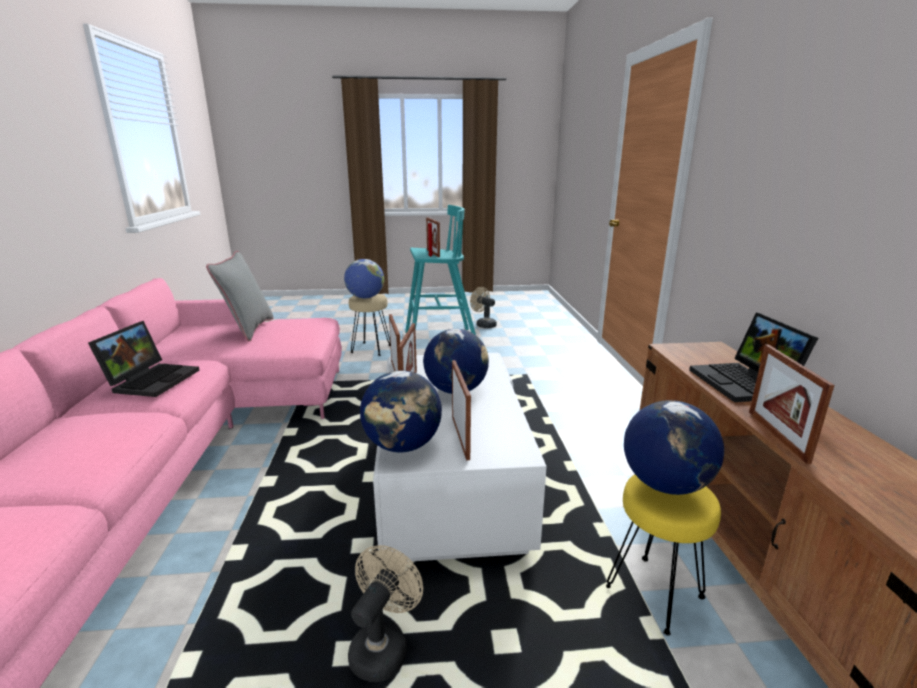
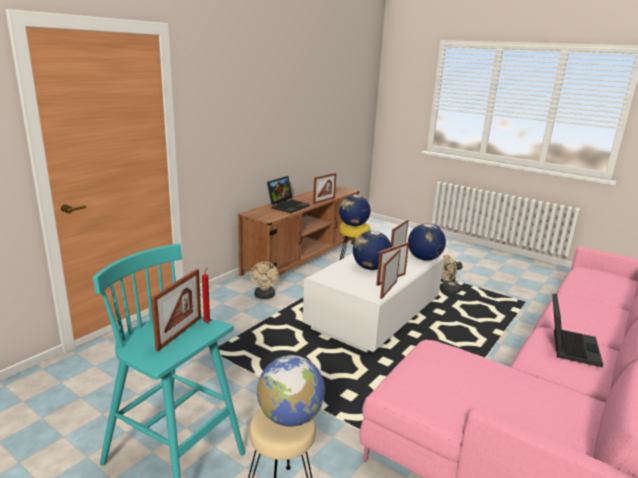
camera: 140 degrees left, 0 degrees up
(152, 379) = (569, 346): laptop -> laptop turned 150 degrees clockwise
(248, 329) = (487, 398): grey pillow -> none
(483, 324) = (61, 462): beige fan -> beige fan (264, 296)

